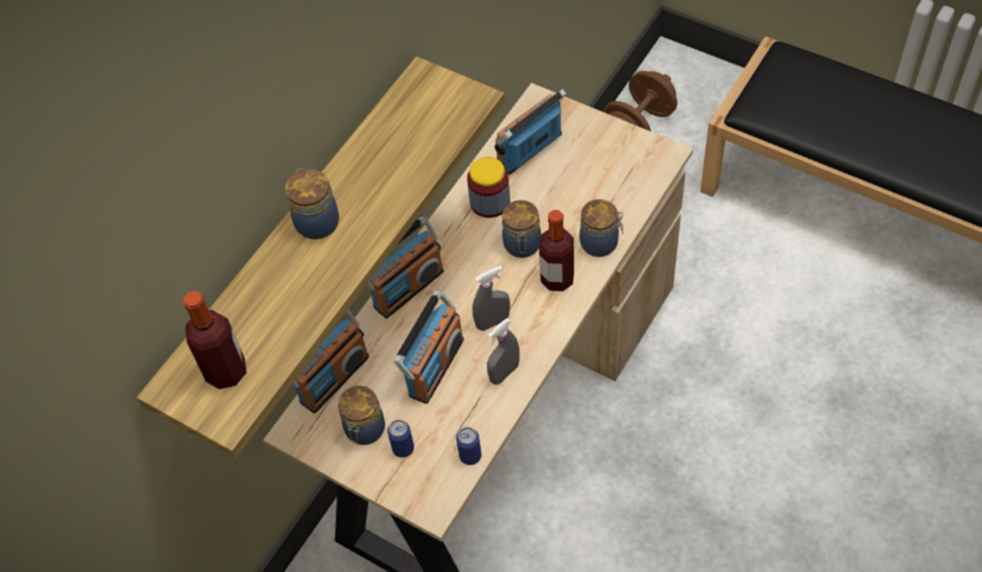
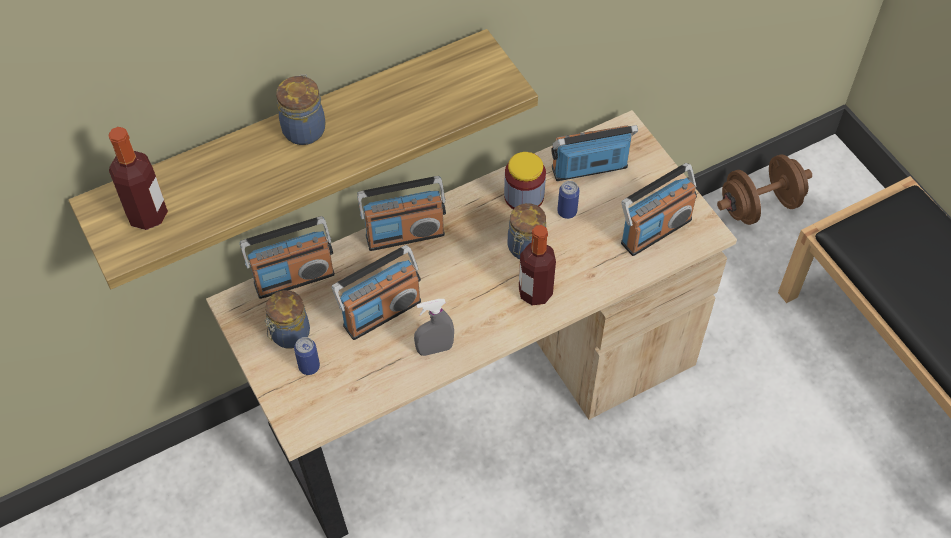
camera: 25 degrees right, 0 degrees up
(470, 456) = (358, 403): can -> can (567, 212)
(492, 322) = (455, 300): grey spray bottle -> none
(601, 243) = (595, 281): jar -> none
(621, 175) = (655, 230): none -> radio

